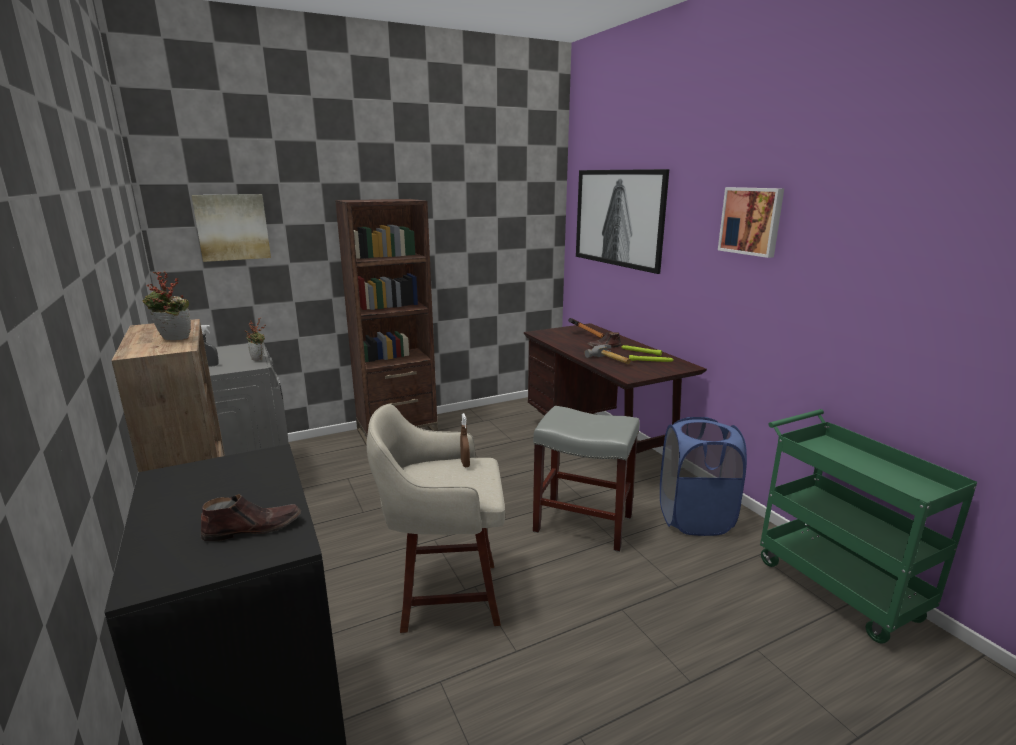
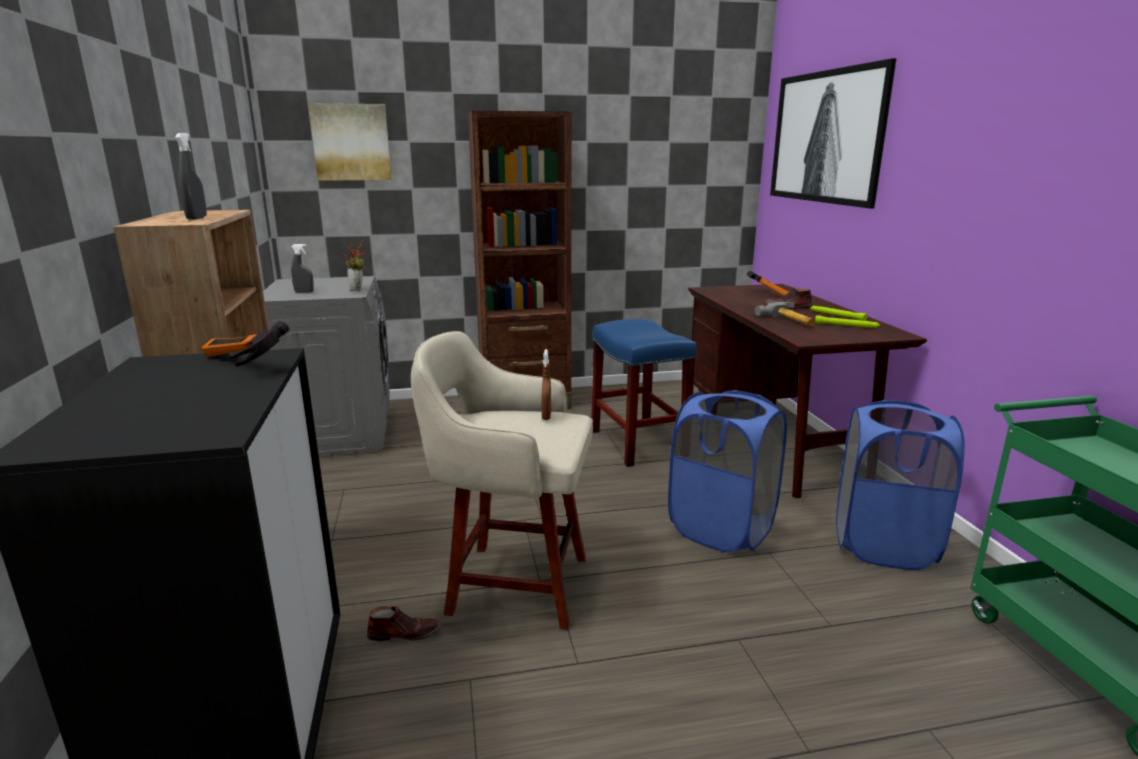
camera: 15 degrees right, 0 degrees up
(173, 340) = (197, 218): potted plant -> grey spray bottle
(247, 470) = (236, 366): none -> hammer
(253, 528) = (192, 415): brown shoe -> brown shoe (405, 633)
(499, 459) = (637, 443): none -> blue stool
(584, 523) = (721, 529): grey stool -> blue laundry basket
(751, 221) = (1007, 116): picture -> none

